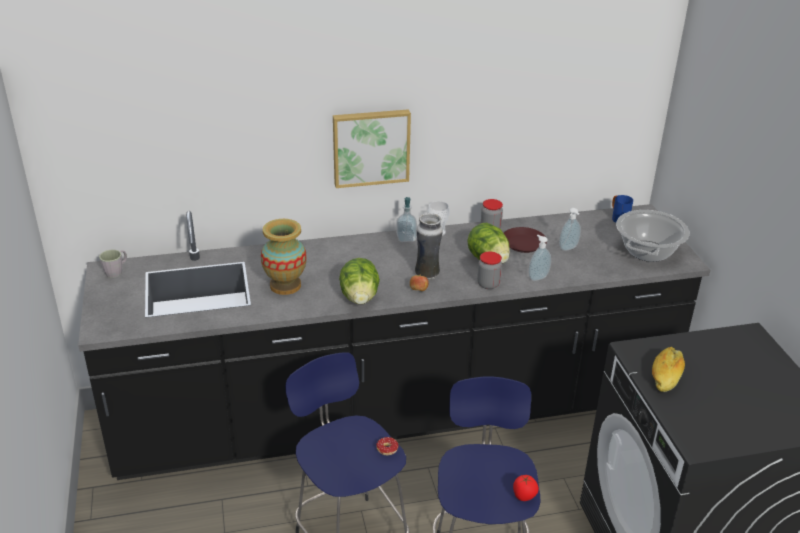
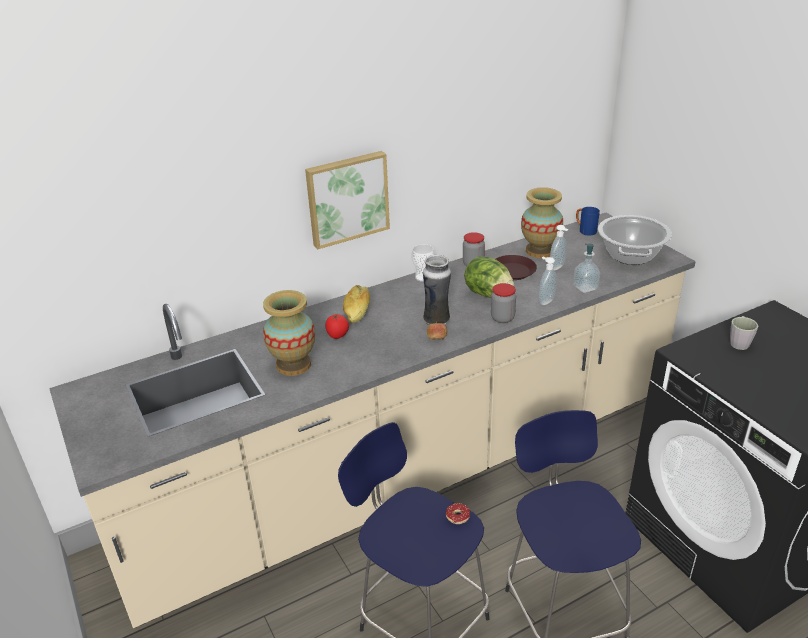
camera: 15 degrees left, 0 degrees up
(116, 271) = (90, 391): grey mug -> grey mug (739, 342)
(359, 298) = (380, 360): lettuce -> none
(397, 413) = (409, 472): black counter -> beige counter
(406, 238) = (395, 289): soap dispenser -> soap dispenser (585, 287)
(524, 496) = (621, 530): tomato -> tomato (338, 335)
(561, 229) = (539, 251): none -> vase
(666, 376) = (729, 370): bread -> bread (357, 310)

